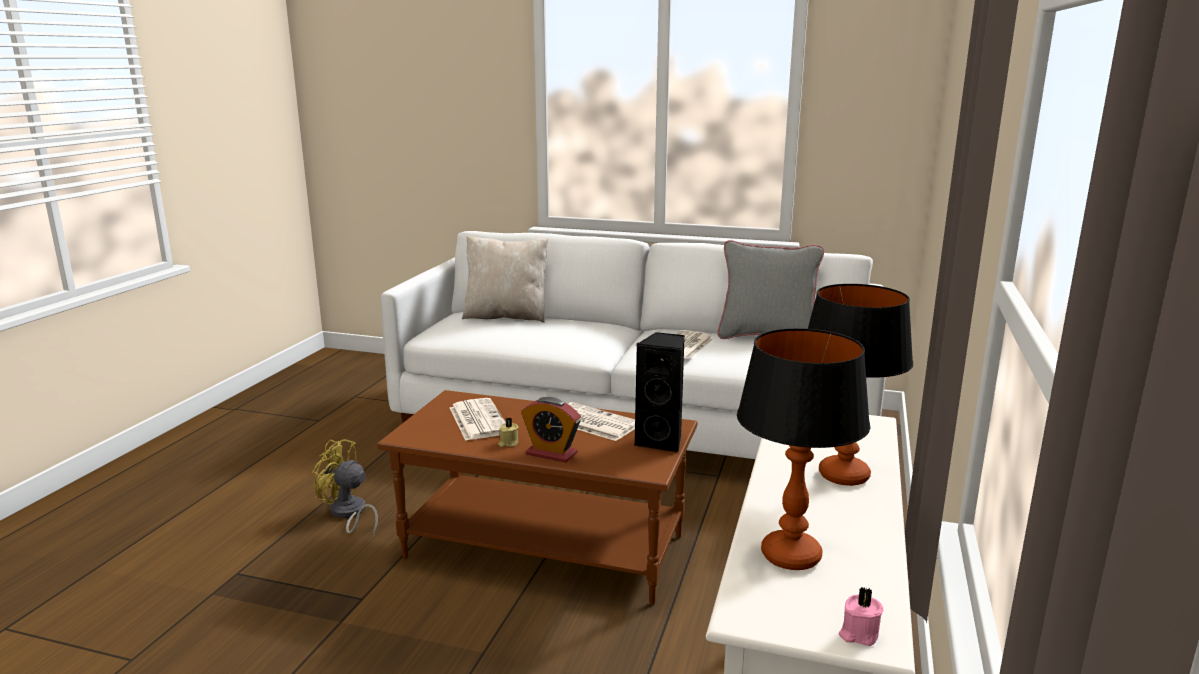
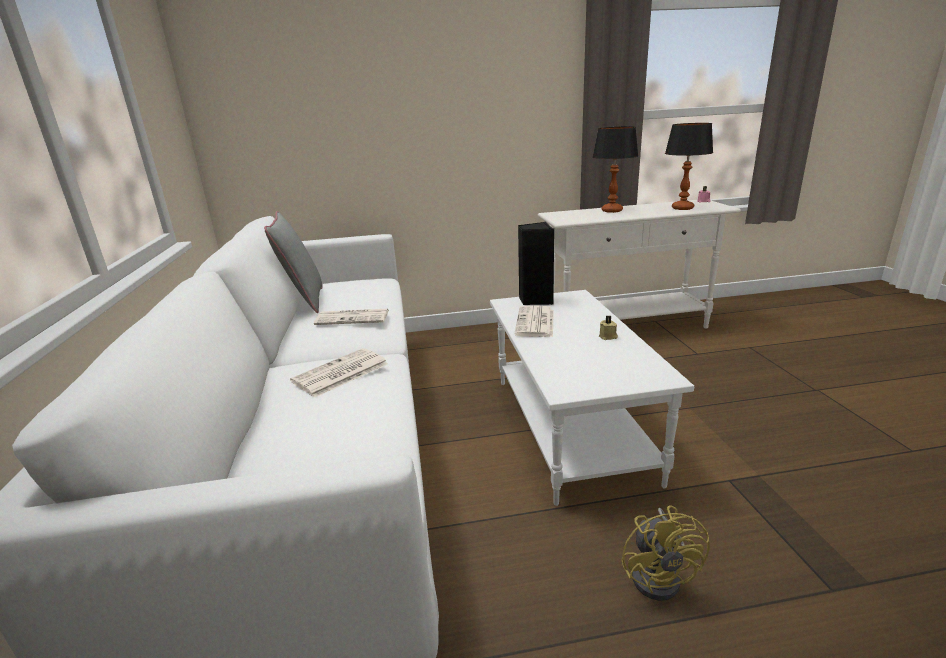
camera: 115 degrees left, 5 degrees up
(477, 420) = (590, 360): newspaper -> newspaper (340, 373)
(506, 316) = (265, 449): beige pillow -> none
(546, 546) = (568, 427): brown coffee table -> white coffee table
(551, 453) = (600, 320): alarm clock -> none

